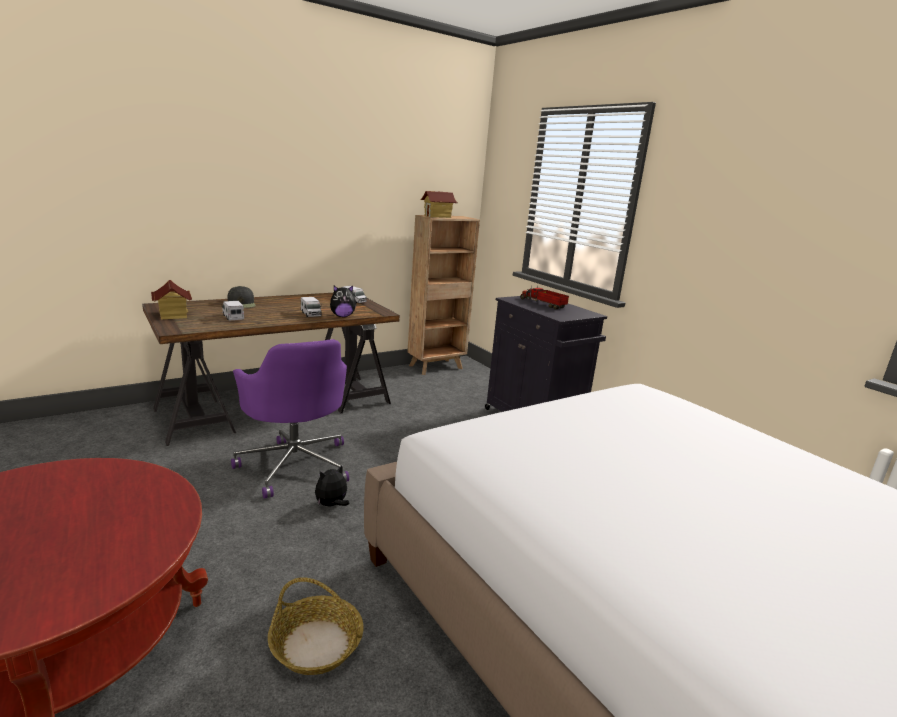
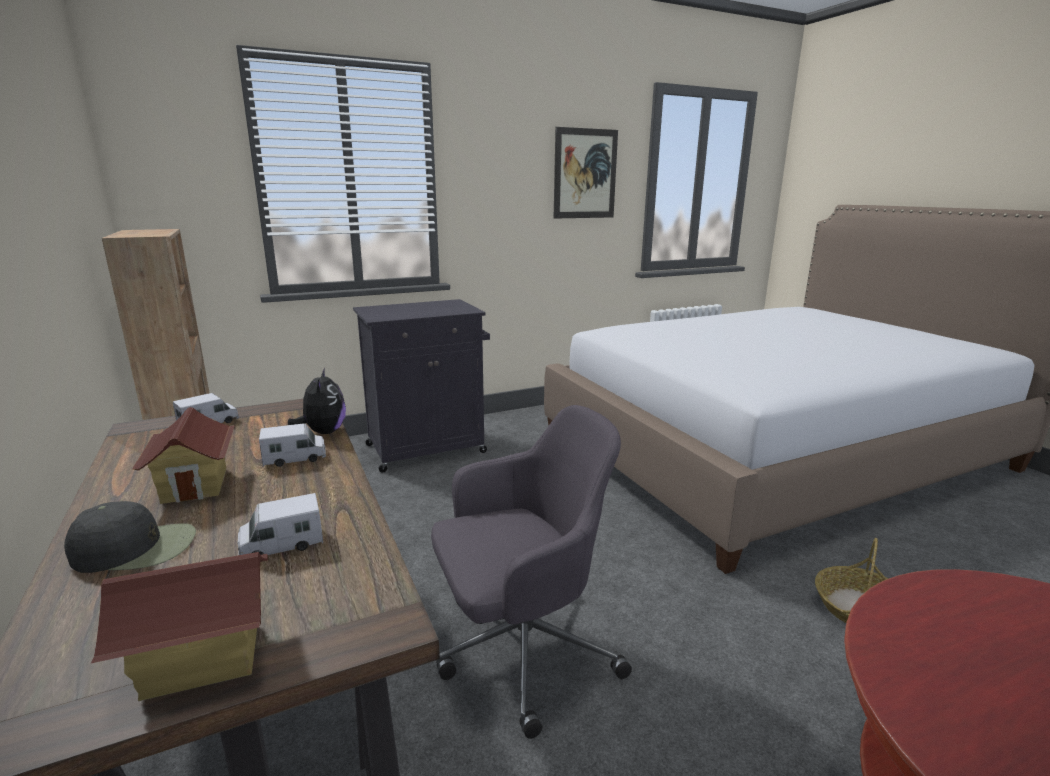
camera: 80 degrees left, 0 degrees up
(295, 464) = (521, 649): purple office chair -> grey office chair
(332, 505) = (630, 605): plush toy -> none
(437, 217) = (148, 234): toy house -> toy house (196, 485)
(543, 304) = (408, 310): toy truck -> none
(807, 219) = (585, 174): none -> picture

